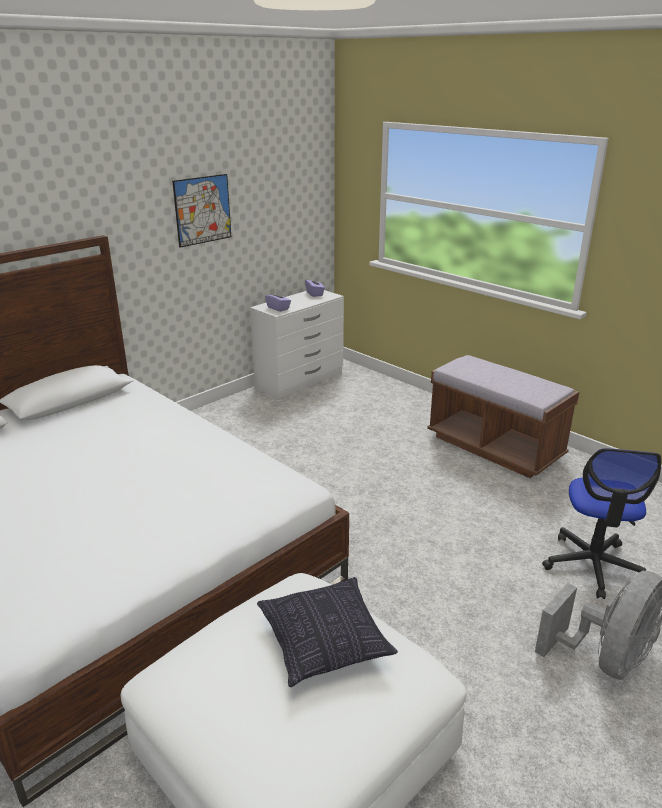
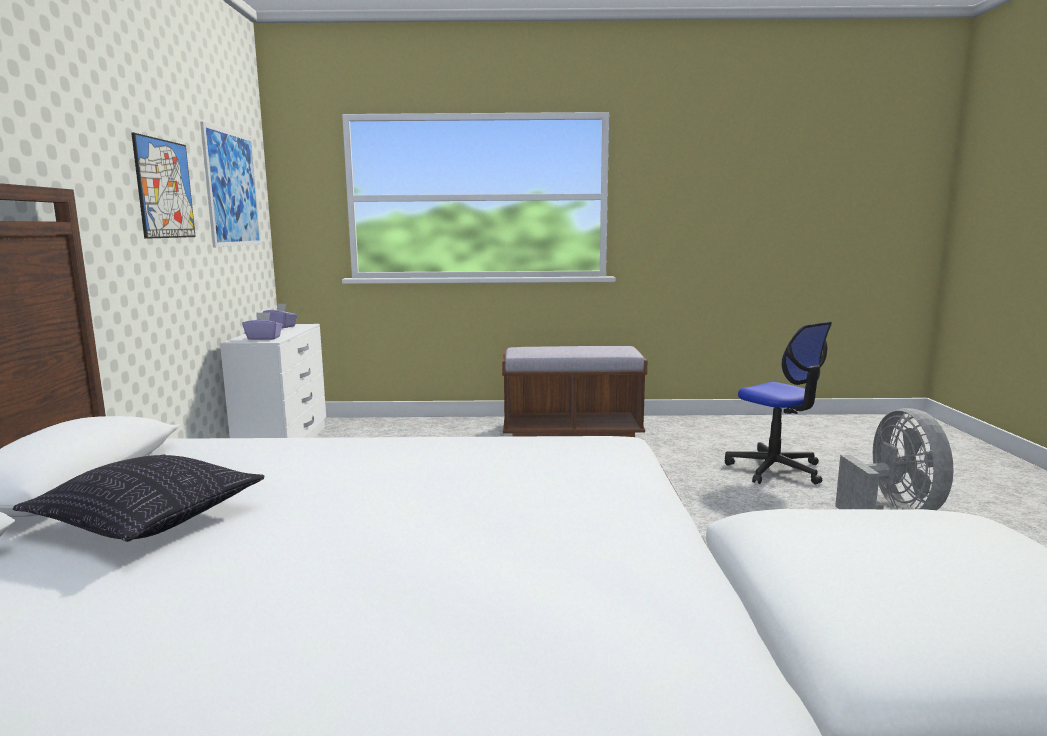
camera: 45 degrees left, 15 degrees down
(282, 191) = (232, 189): none -> picture
(325, 642) = (892, 532): pillow -> pillow (150, 519)

